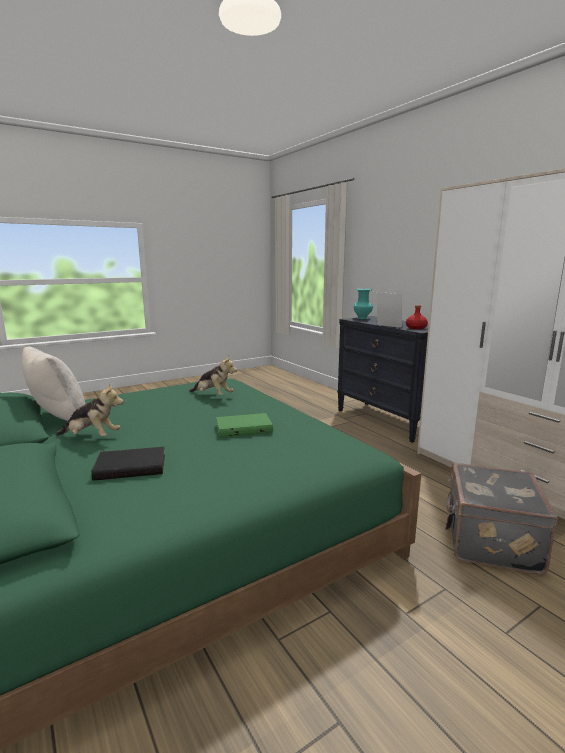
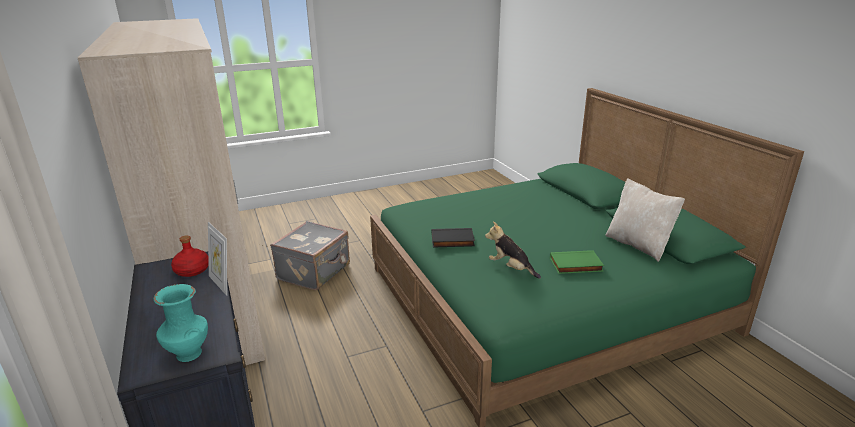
camera: 170 degrees left, 10 degrees up
(92, 437) = (585, 223): plush toy -> none
(131, 466) = (540, 202): black book -> black book (452, 241)
(244, 428) = (477, 224): green book -> green book (575, 265)

